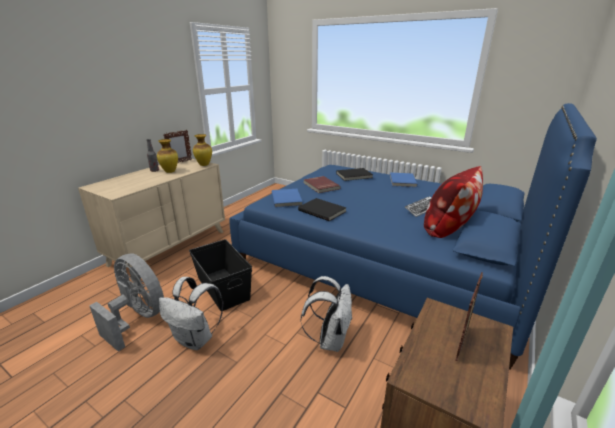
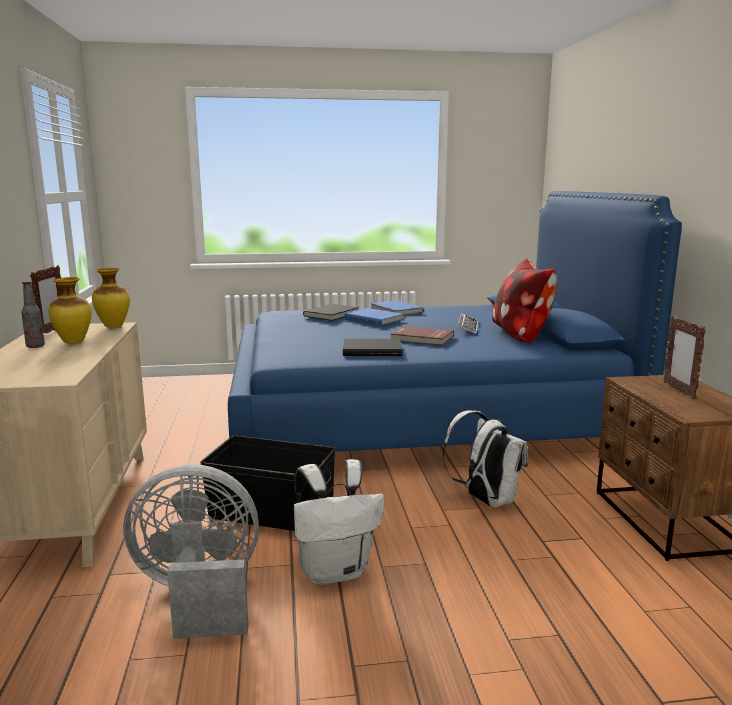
camera: 40 degrees left, 10 degrees down
(287, 199) = (302, 350): blue book -> blue book (375, 319)
(320, 186) = (311, 331): red book -> red book (422, 338)

